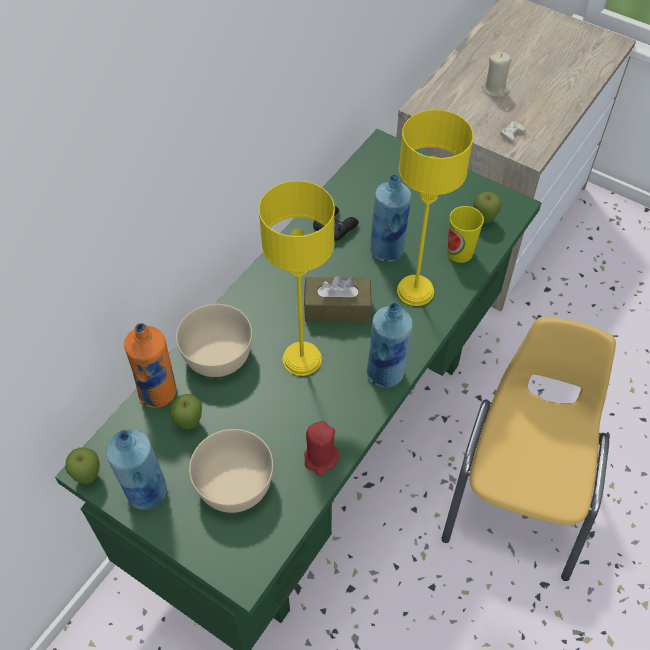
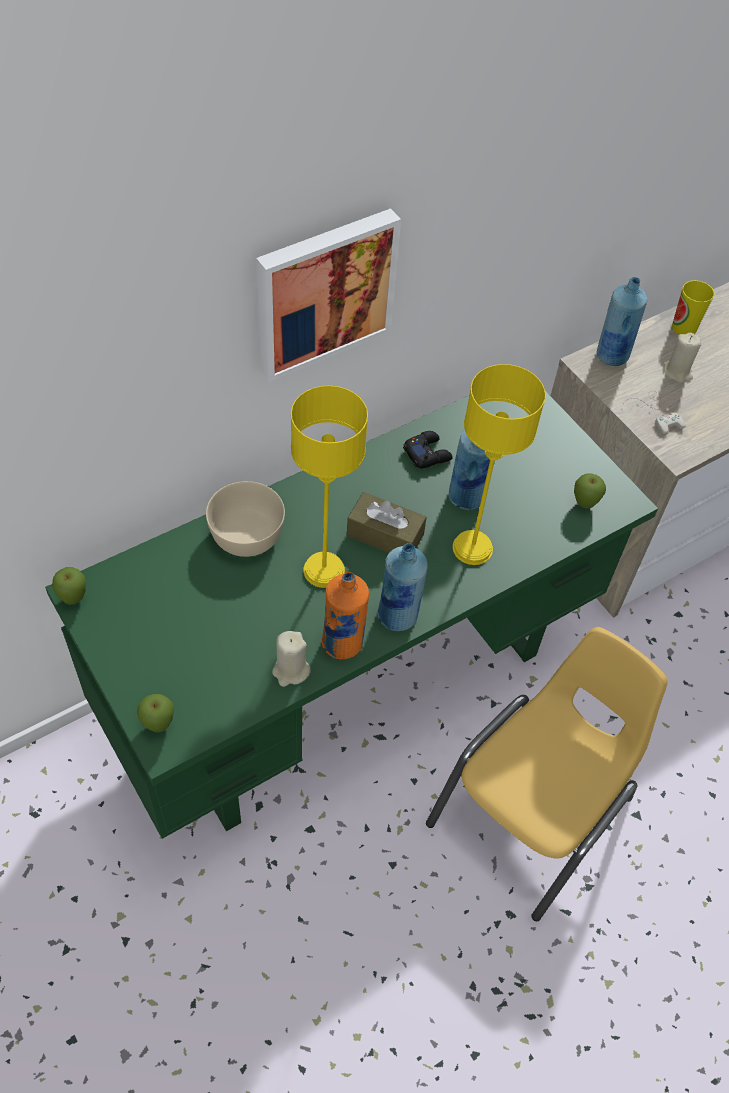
camera: 20 degrees right, 0 degrees up
(146, 492) = (116, 634): blue bottle -> blue bottle (611, 356)
(158, 393) = (174, 548): orange bottle -> orange bottle (343, 643)
(189, 423) = (187, 588): apple -> apple (159, 725)
(224, 104) = (323, 292): none -> picture
(234, 485) = (198, 660): beige bowl -> none
(321, 458) = (291, 670): red candle -> beige candle
(460, 252) = (540, 527): cup -> cup (684, 327)

